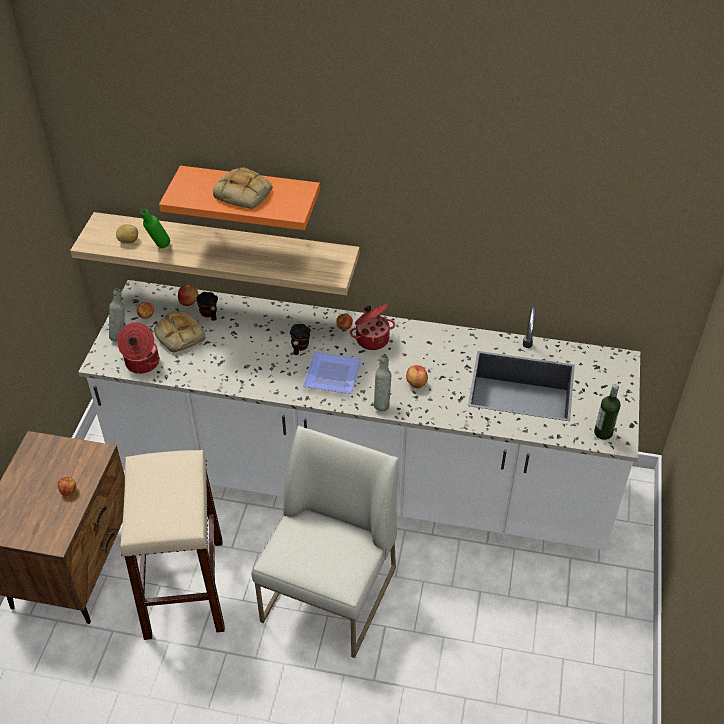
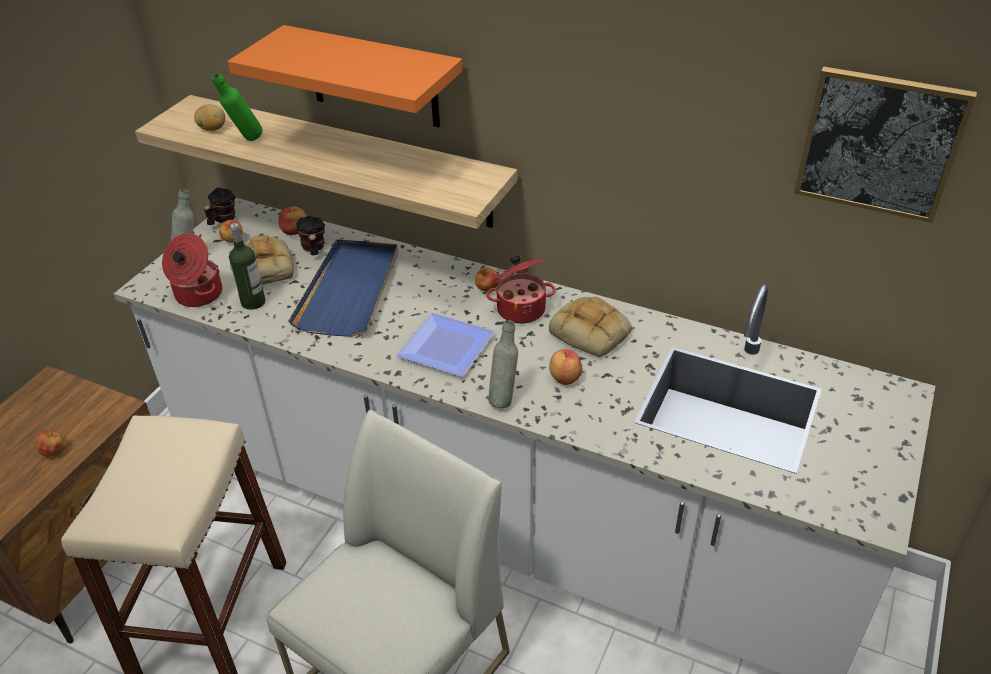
camera: 15 degrees right, 5 degrees down
(244, 193) = (349, 60): bread -> bread (592, 332)
(249, 343) = (350, 290): none -> blue tray
(299, 348) = (414, 306): mug -> mug (222, 220)
(593, 219) = (879, 143): none -> picture
(603, 433) = (850, 502): bottle -> bottle (253, 302)

